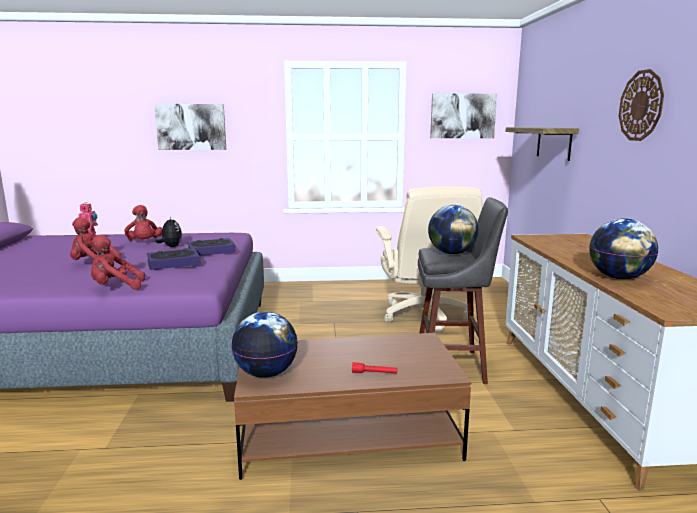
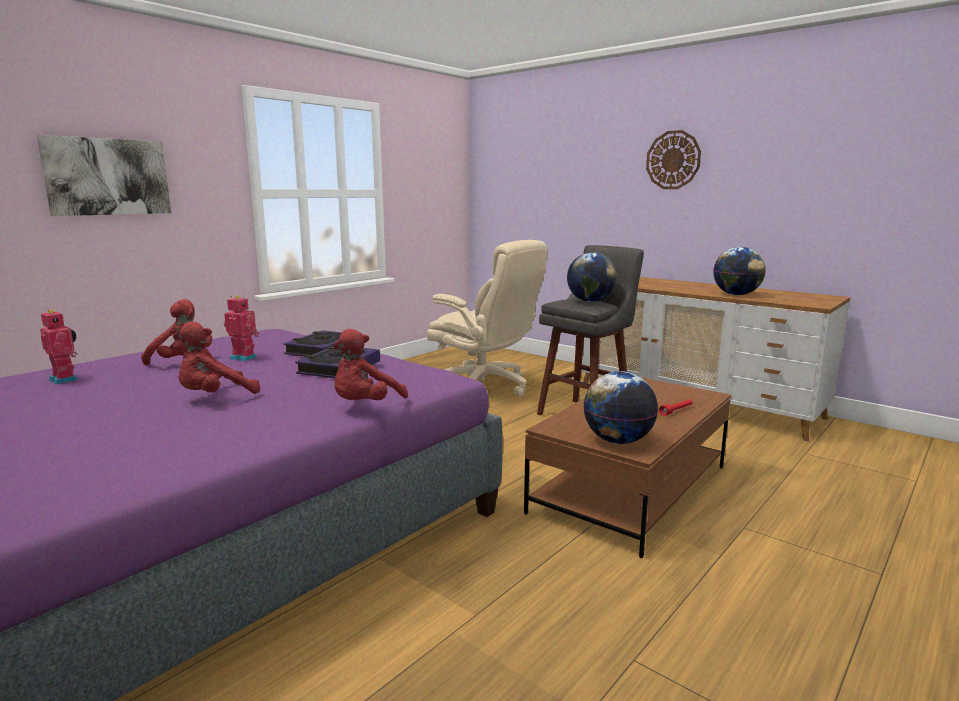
camera: 45 degrees left, 0 degrees up
(171, 246) = (244, 357): plush toy -> toy robot
(462, 116) = (430, 170): picture -> none
(554, 143) = (548, 196): shelf -> none

